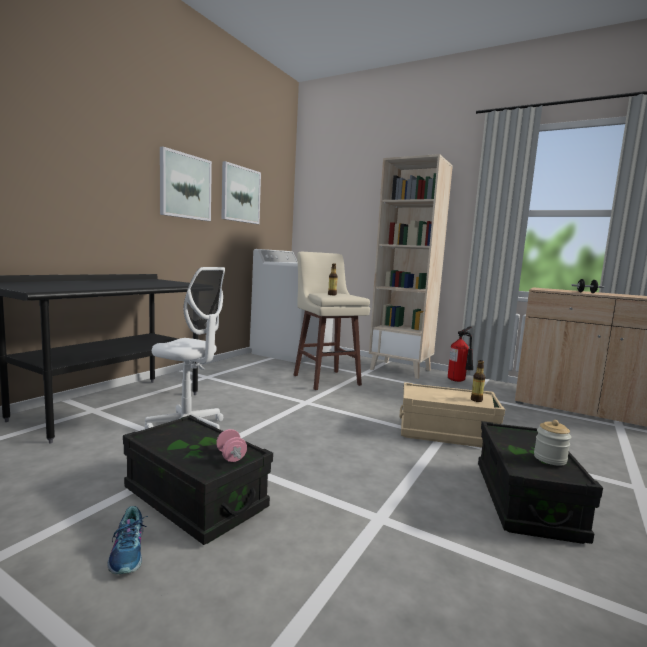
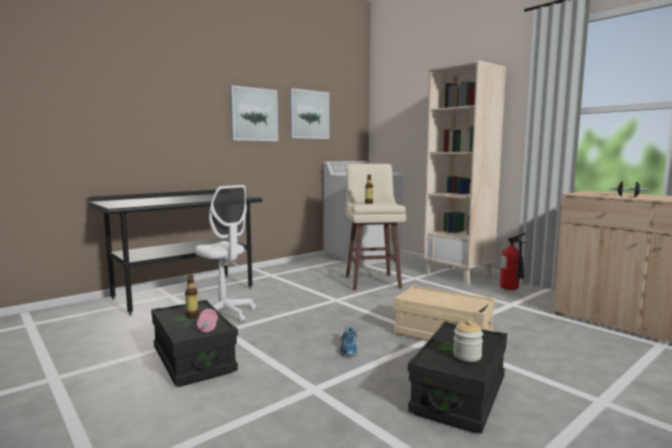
camera: 20 degrees right, 0 degrees up
(129, 552) = (131, 384): shoe -> shoe (349, 349)
(476, 400) = (467, 304): bottle -> bottle (192, 316)

